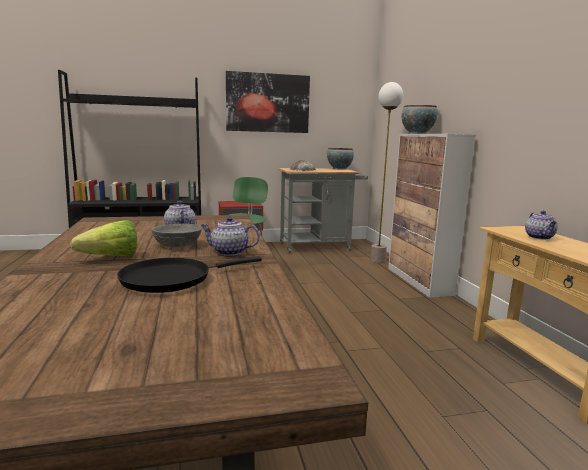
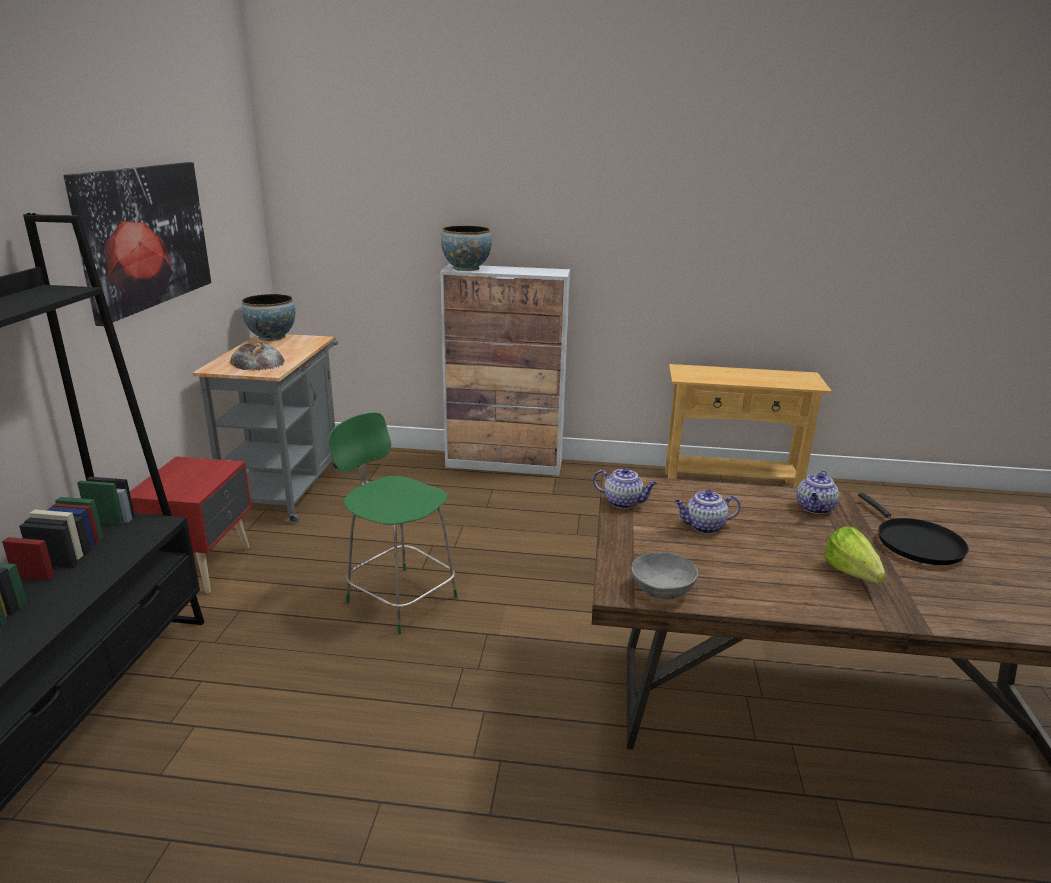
camera: 70 degrees left, 10 degrees up
(177, 245) = (788, 533): grey bowl -> grey bowl (663, 589)
(378, 261) = (408, 464): floor lamp -> none
(540, 237) = (721, 375): teapot -> teapot (623, 502)

